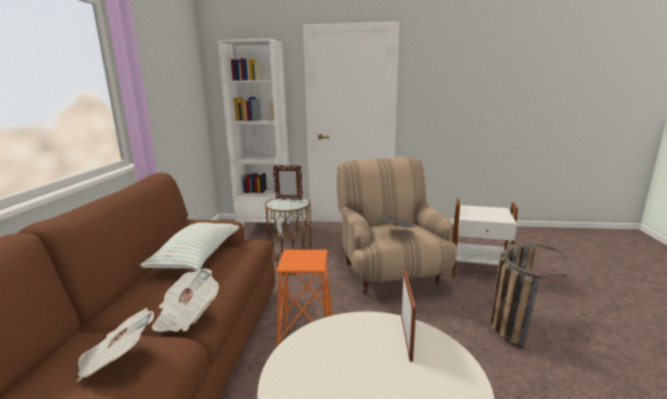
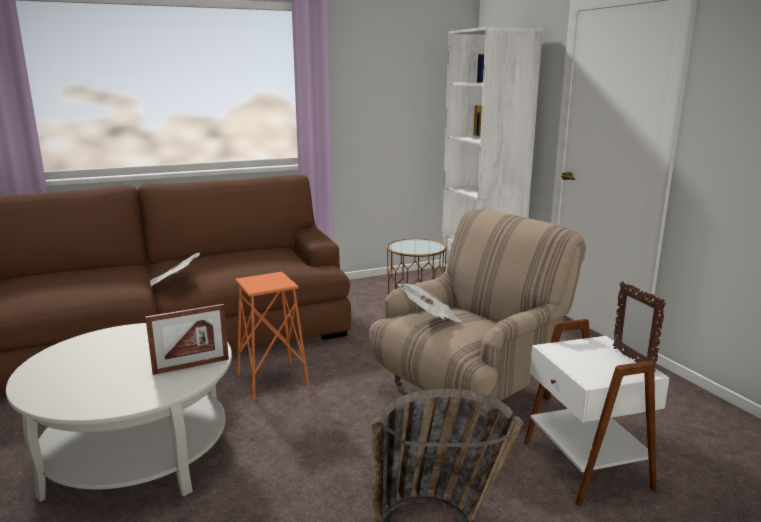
camera: 60 degrees right, 0 degrees up
(117, 360) = (107, 280): newspaper -> none
(197, 258) = (261, 257): pillow -> none
(288, 200) = (426, 244): picture frame -> picture frame (632, 360)

